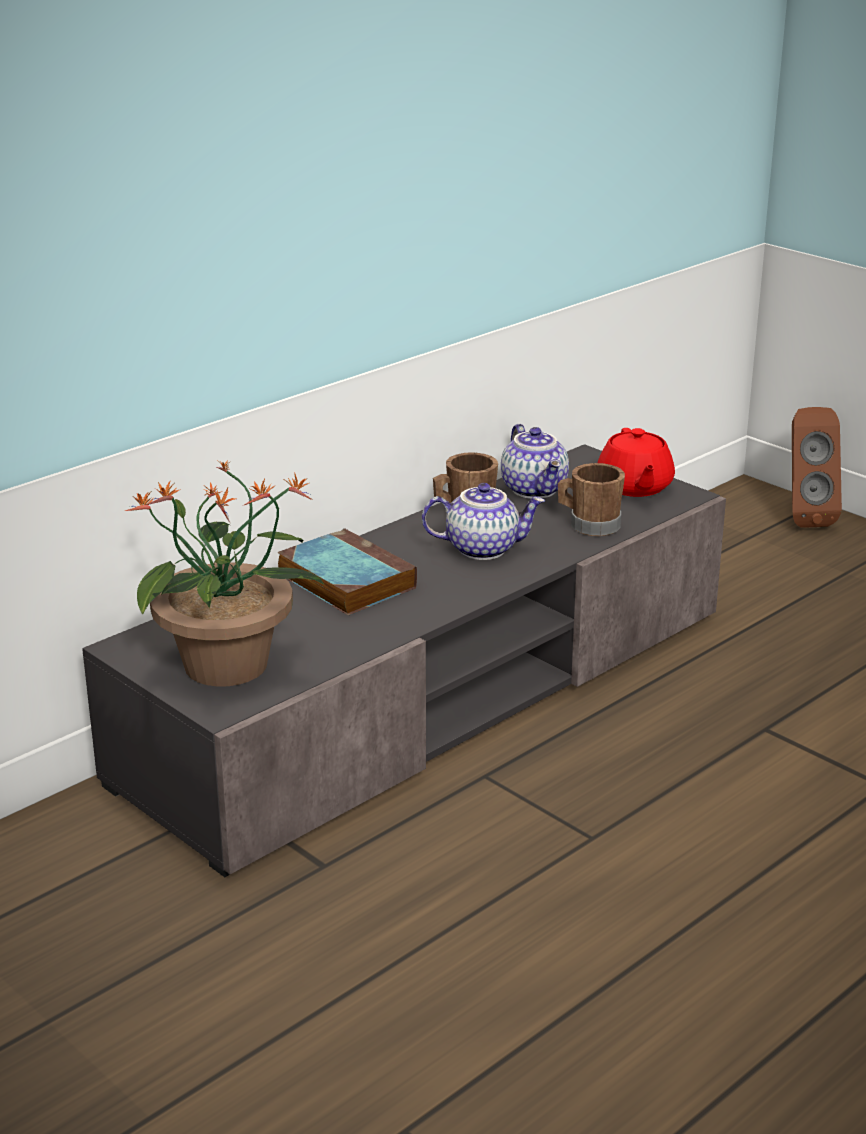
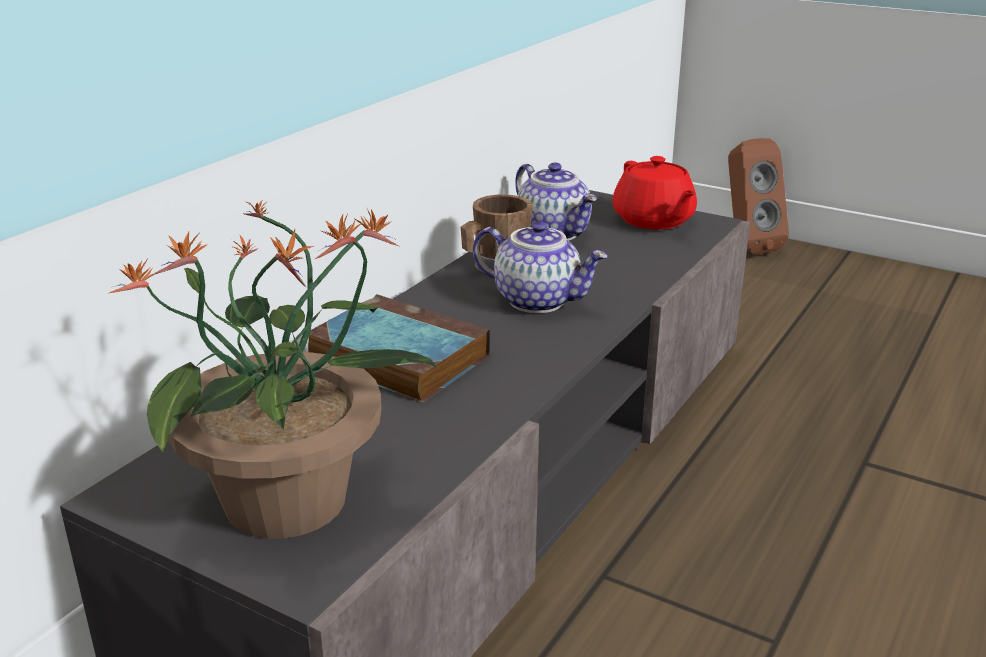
camera: 15 degrees left, 0 degrees up
(483, 548) = (538, 300): teapot -> teapot turned 45 degrees clockwise
(589, 525) = (636, 262): brown mug -> none

